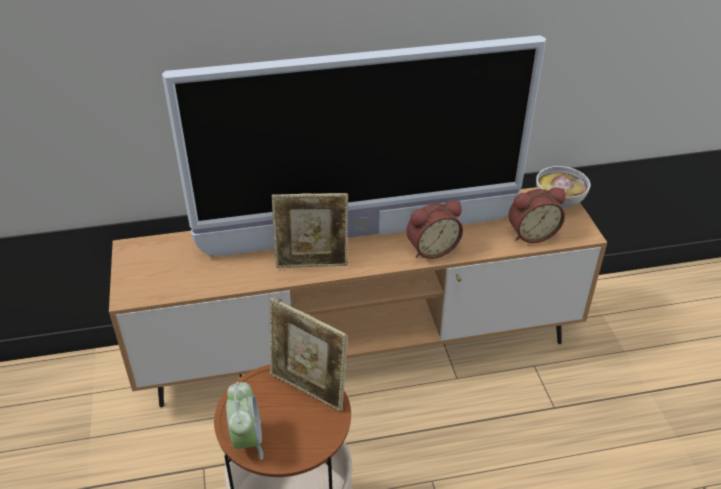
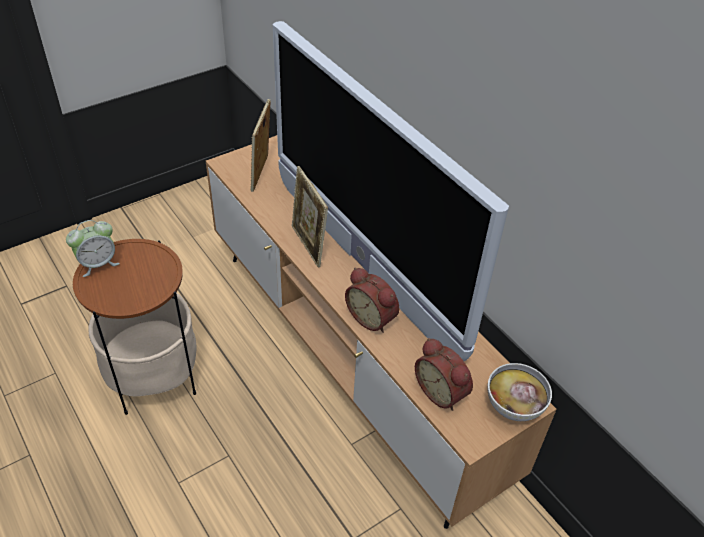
camera: 65 degrees right, 5 degrees up
(308, 390) = (156, 281): picture frame -> picture frame (262, 174)

